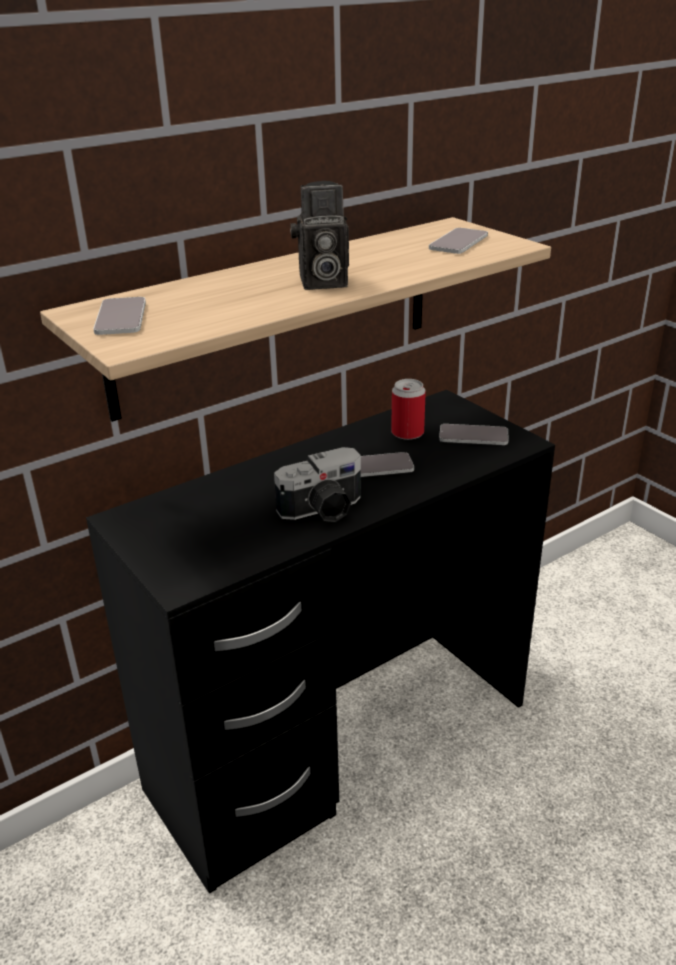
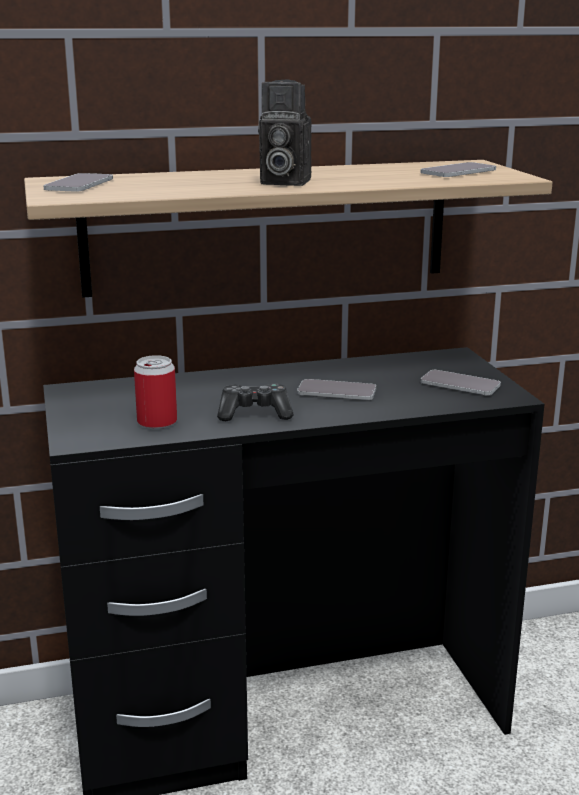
camera: 20 degrees right, 10 degrees down
(323, 510) = (254, 413): camera -> game controller
(407, 433) = (393, 372): can -> can (157, 422)

